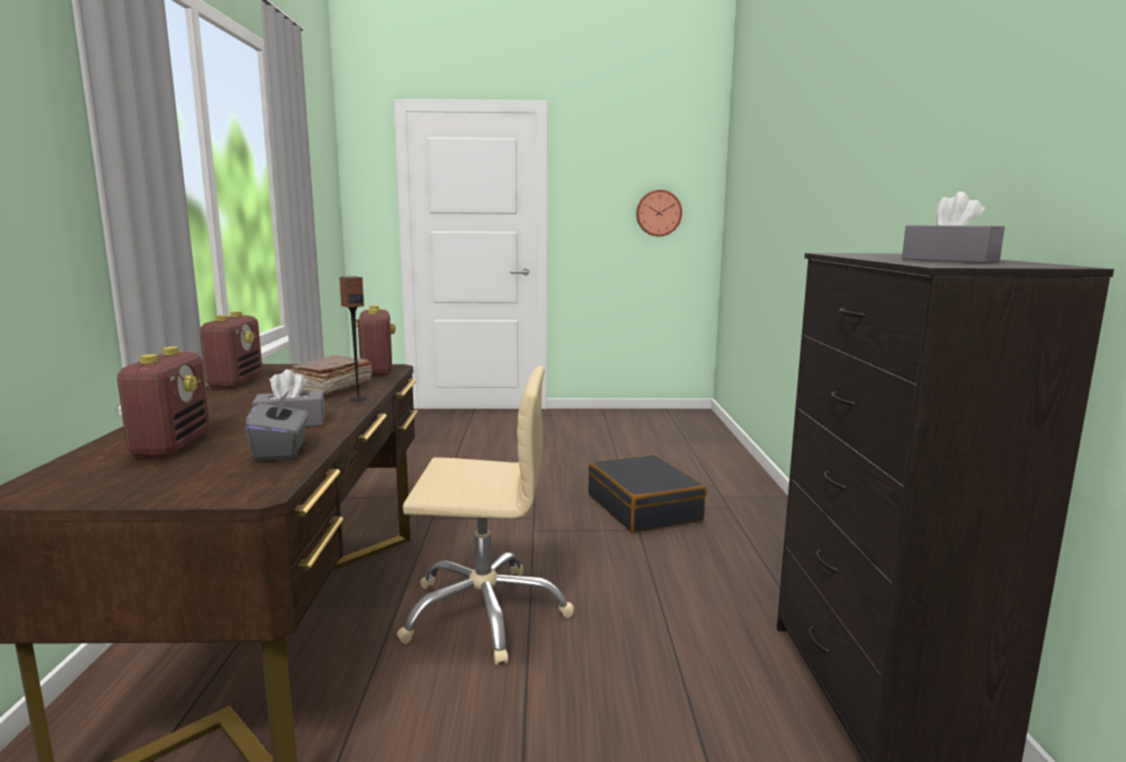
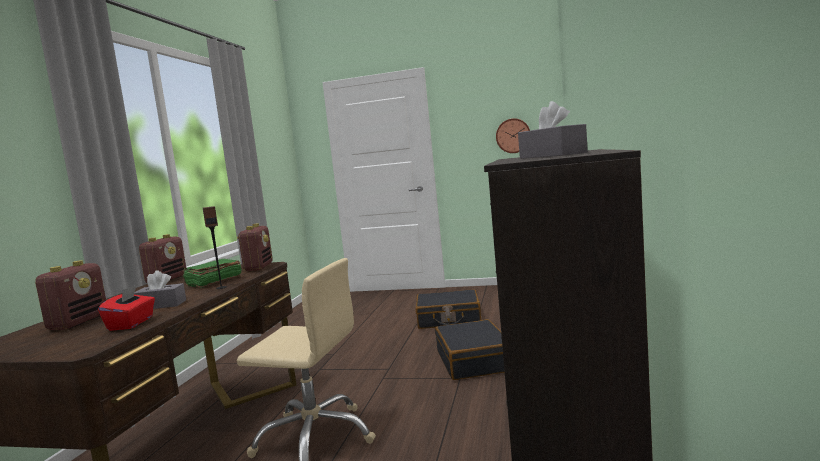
camera: 15 degrees right, 5 degrees down
(281, 450) = (131, 324): grey tissue box -> red tissue box
(329, 389) = (213, 282): brown book -> green book
(578, 453) = (448, 319): none -> black suitcase

